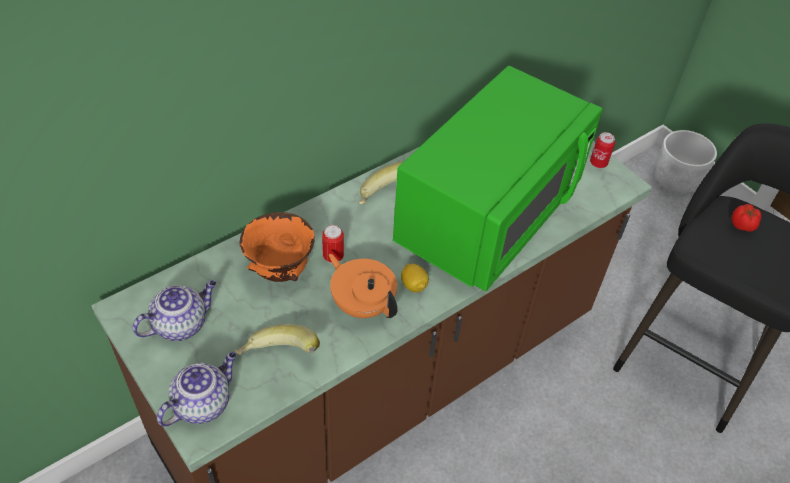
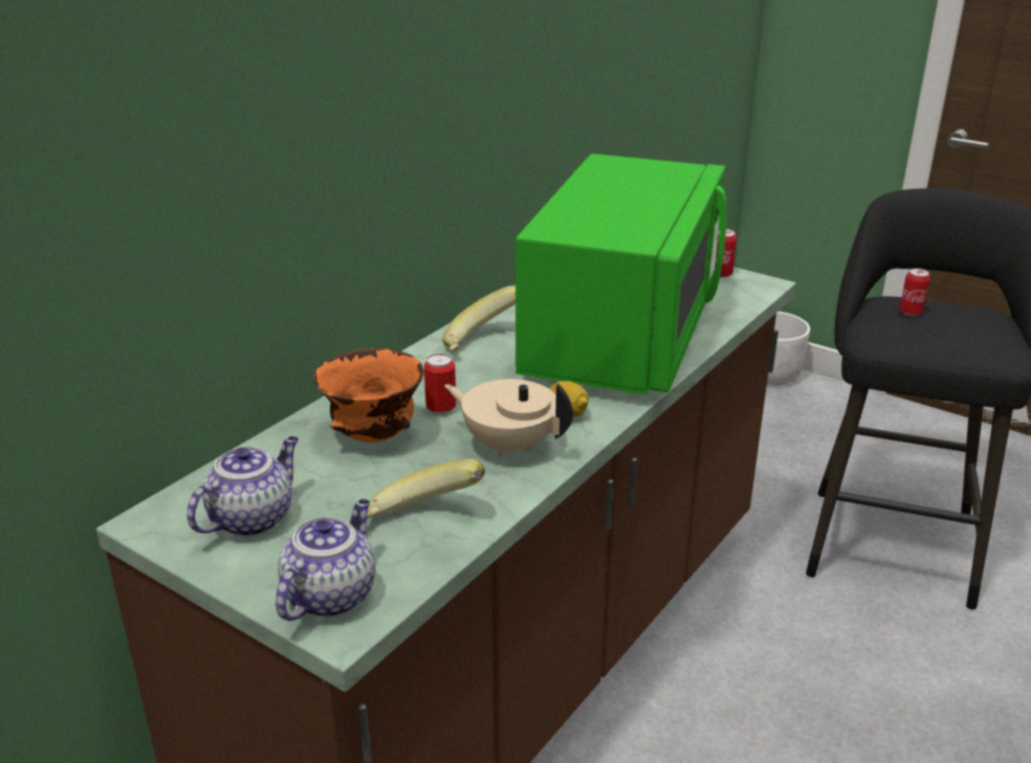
camera: 15 degrees left, 20 degrees down
(362, 304) = (509, 445): orange teapot -> beige teapot
(742, 225) = (910, 312): tomato -> can

